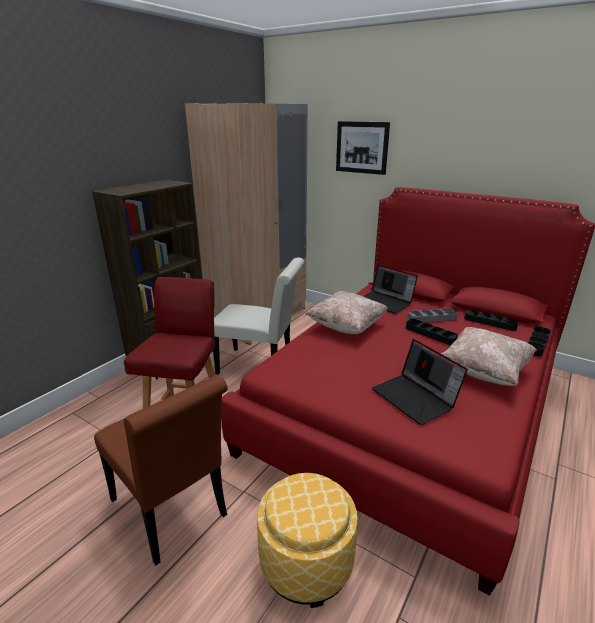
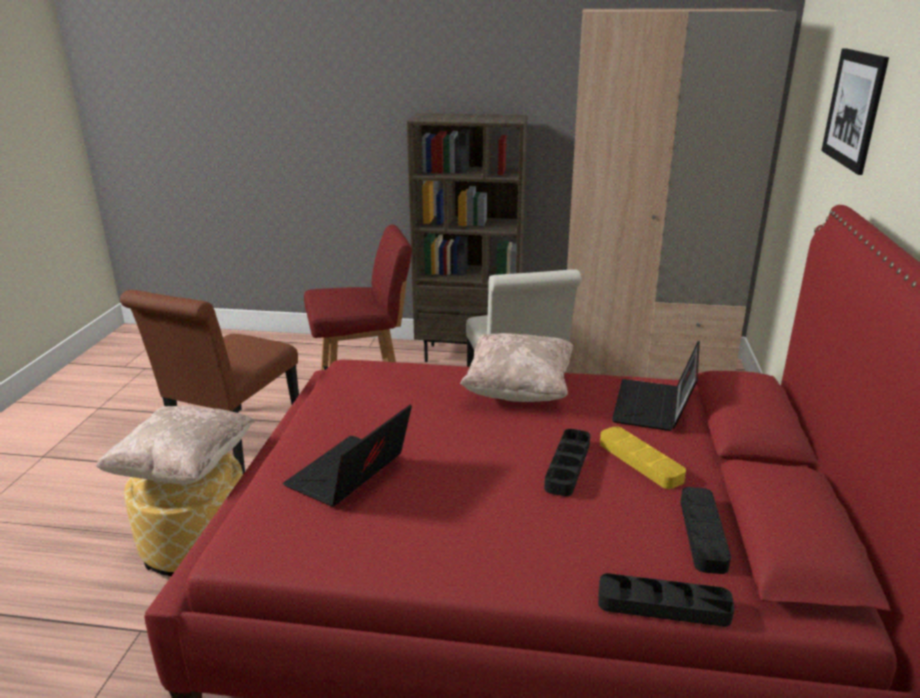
camera: 65 degrees right, 0 degrees up
(431, 318) = (640, 461): grey tray -> yellow tray
(483, 371) = (476, 534): beige pillow -> beige pillow (183, 468)

